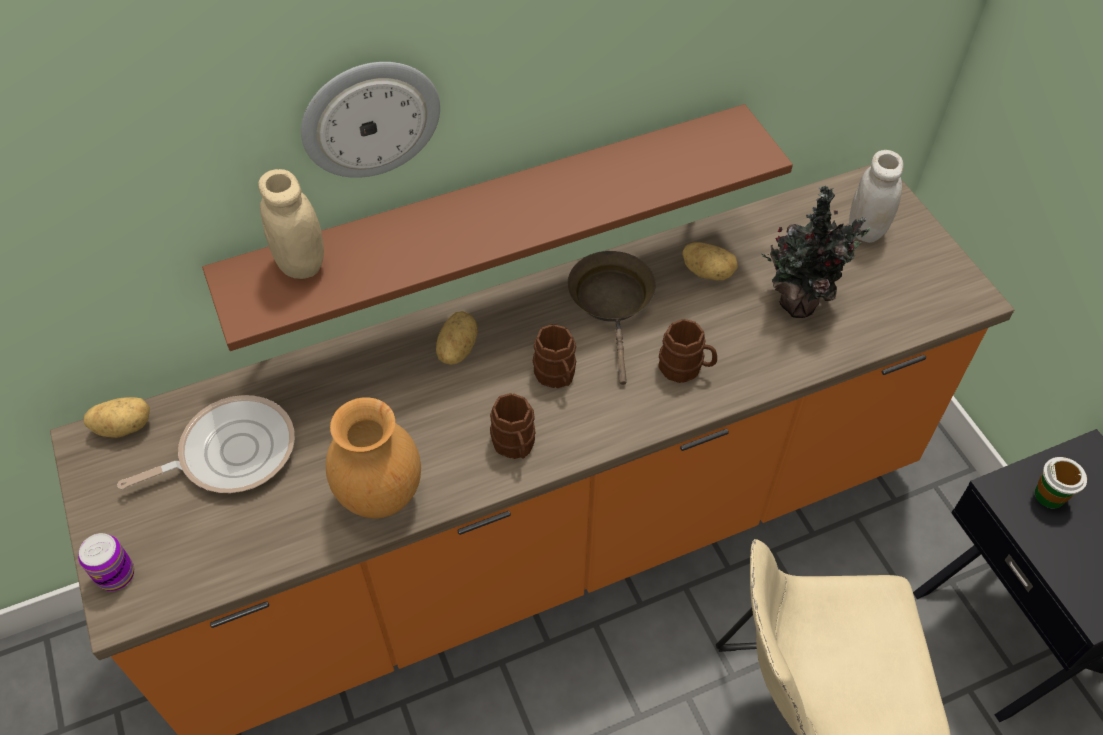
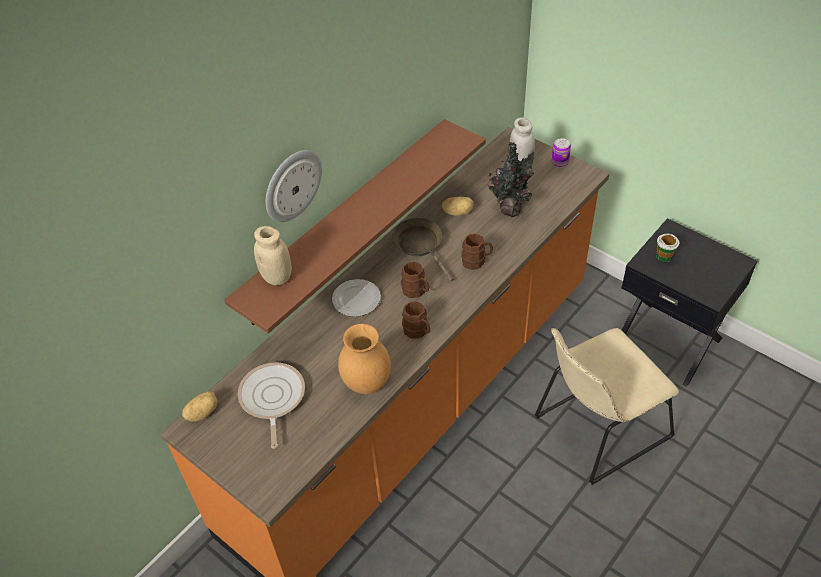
camera: 25 degrees left, 5 degrees down
(115, 574) = (253, 482): can -> can (559, 162)
(231, 452) = (272, 399): frying pan -> frying pan turned 45 degrees counterclockwise
(456, 349) = (356, 300): potato -> plate

